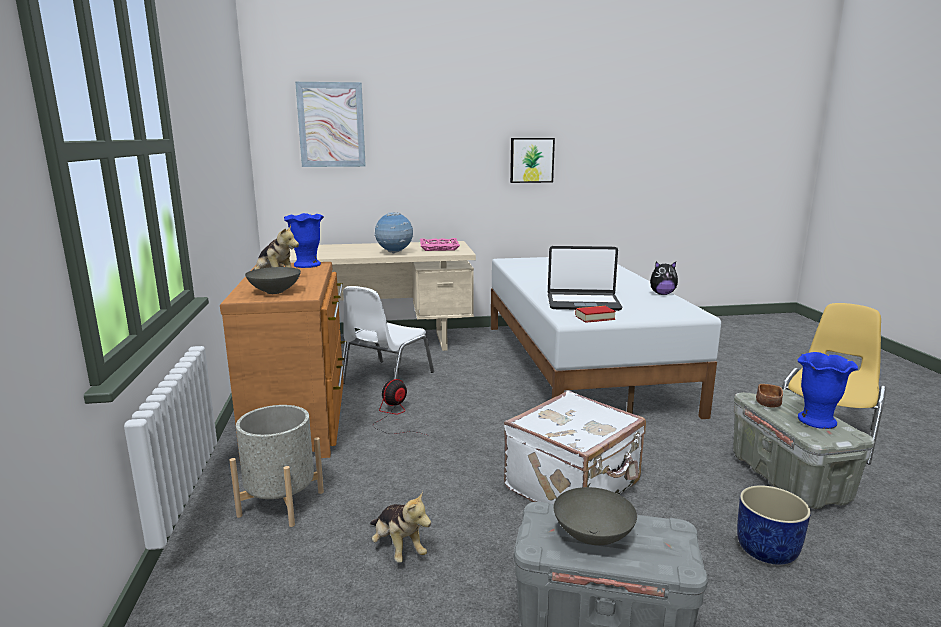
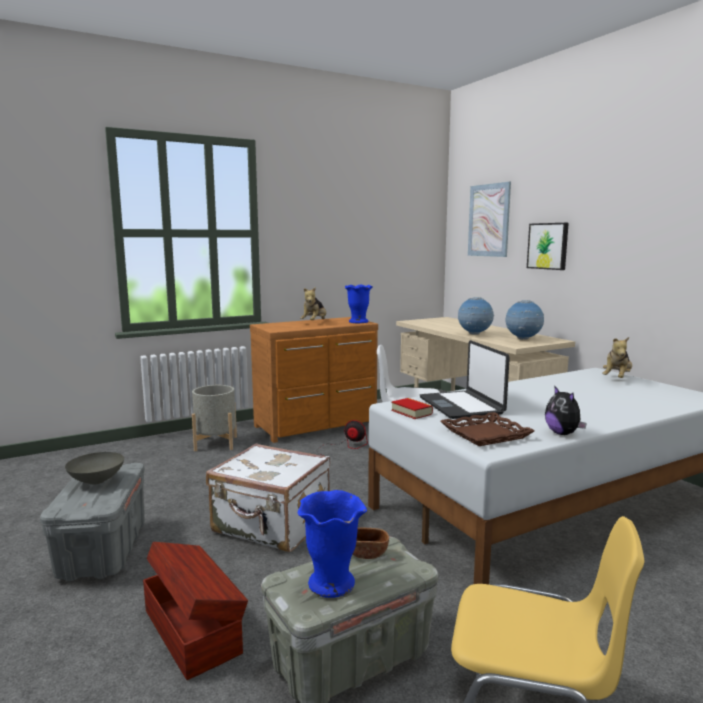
camera: 70 degrees right, 5 degrees down
(274, 292) = (281, 326): grey bowl -> none
(398, 548) = (177, 479): plush toy -> plush toy (617, 378)
(439, 247) = (523, 339): pink tray -> globe
(531, 160) = (657, 256): picture -> picture (548, 246)
(661, 309) = (486, 434): none -> brown tray
(766, 550) = (193, 629): blue planter -> brown storage box

